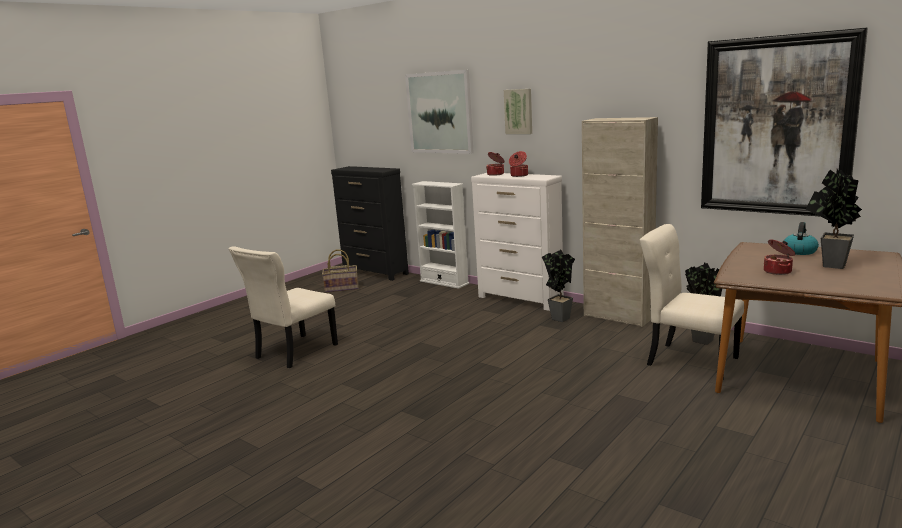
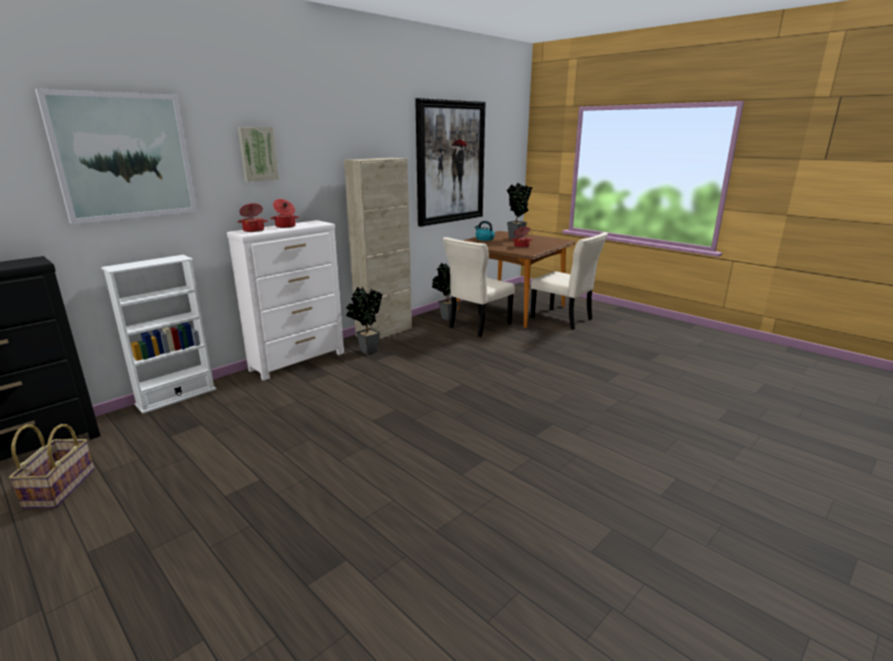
camera: 85 degrees left, 5 degrees up
(294, 352) = (334, 525): beige chair -> beige chair (563, 319)

